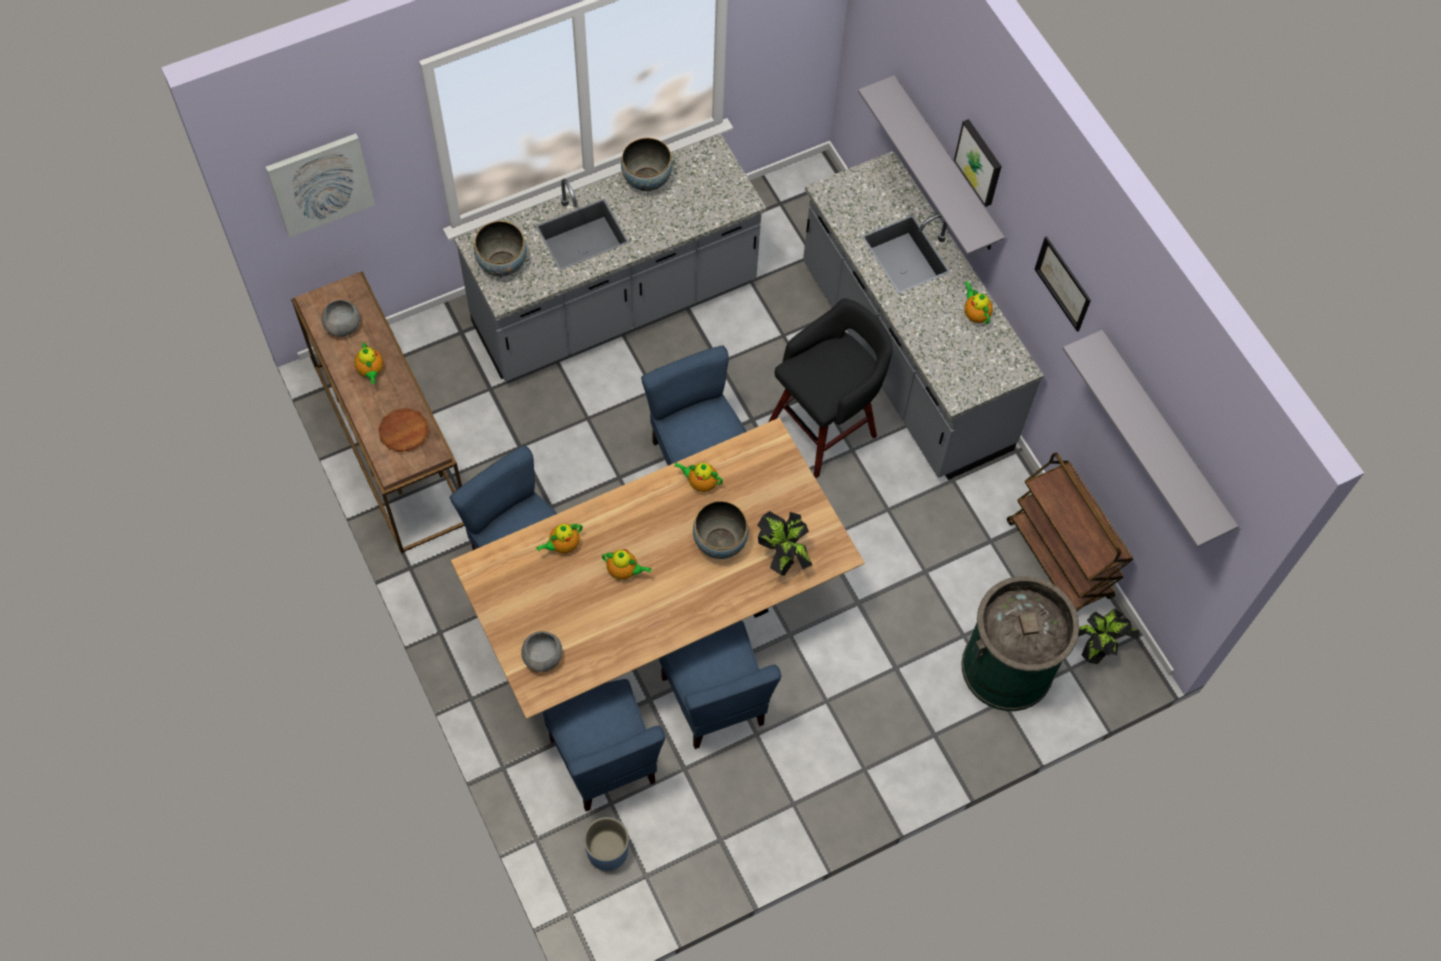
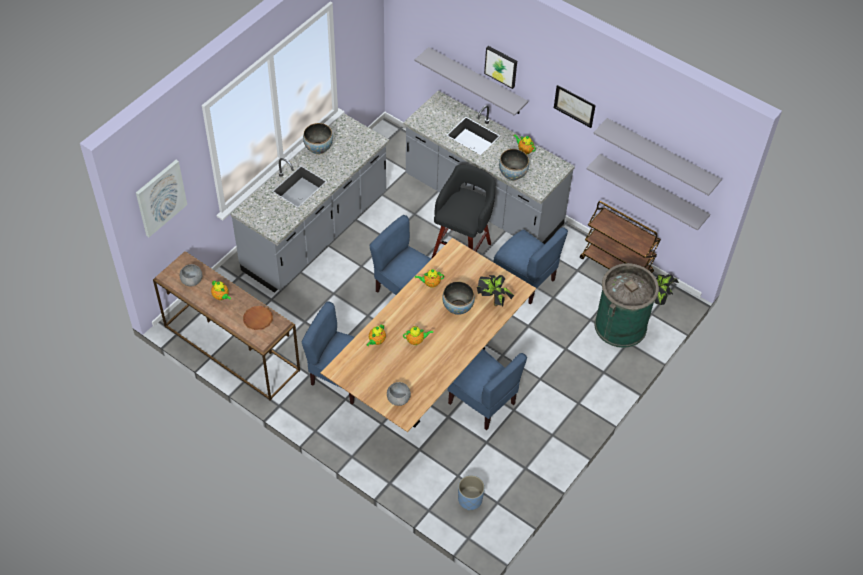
camera: 25 degrees left, 10 degrees down
(502, 264) = (265, 216): bowl -> bowl (512, 174)
(605, 760) = (442, 456): blue chair -> blue chair (525, 280)
(1139, 480) = (652, 191): none -> grey shelf

